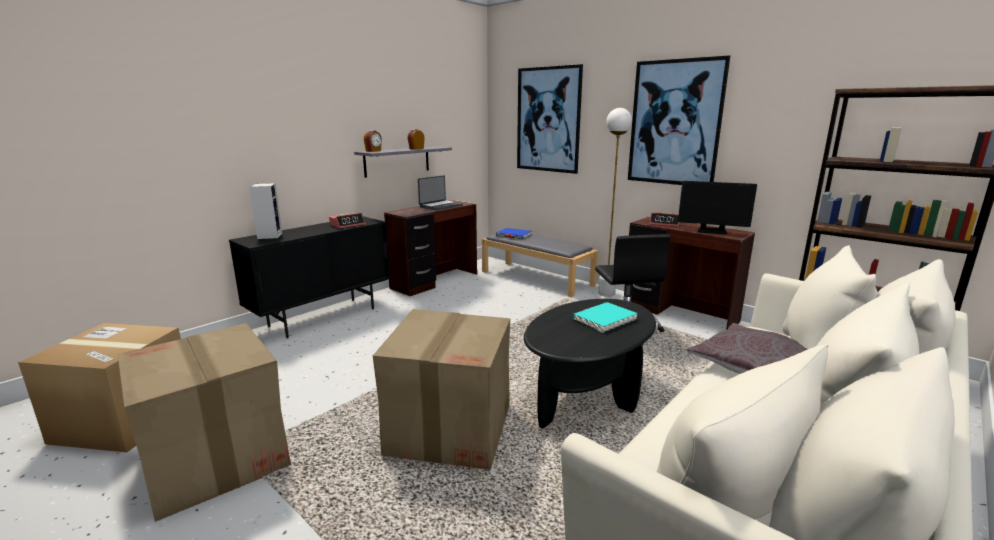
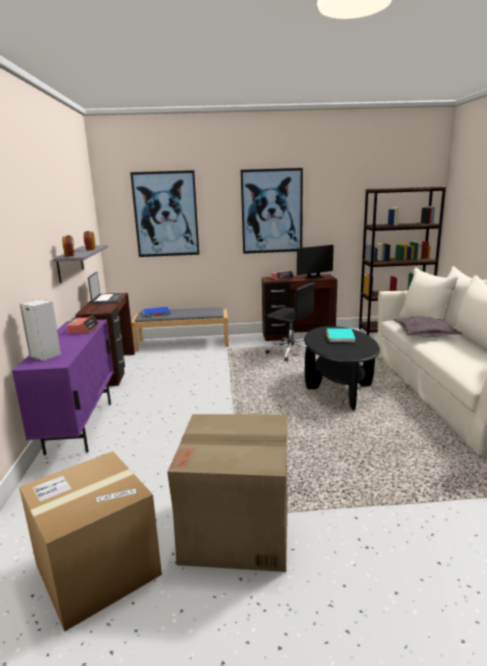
camera: 45 degrees left, 0 degrees up
(323, 317) = (80, 427): black cabinet -> purple cabinet
(450, 428) = (319, 433): cardboard box -> none
(606, 293) = (243, 338): white floor lamp -> none

